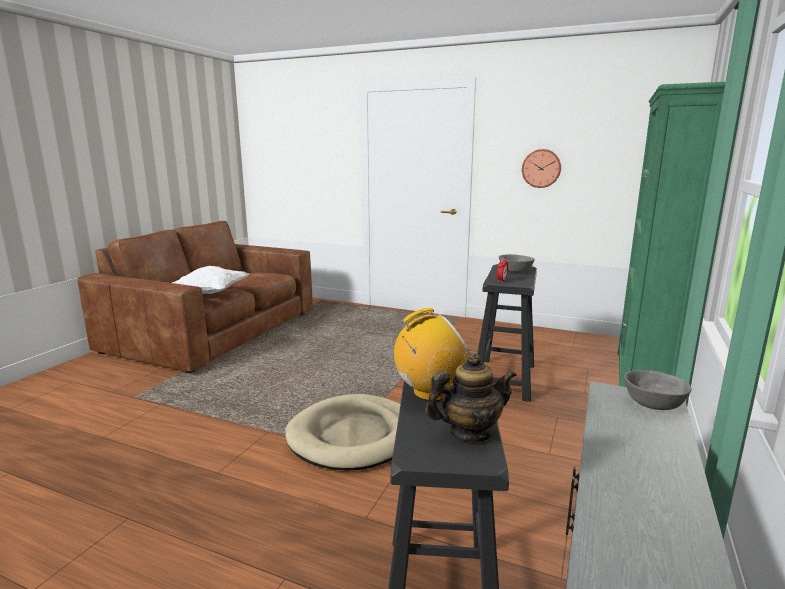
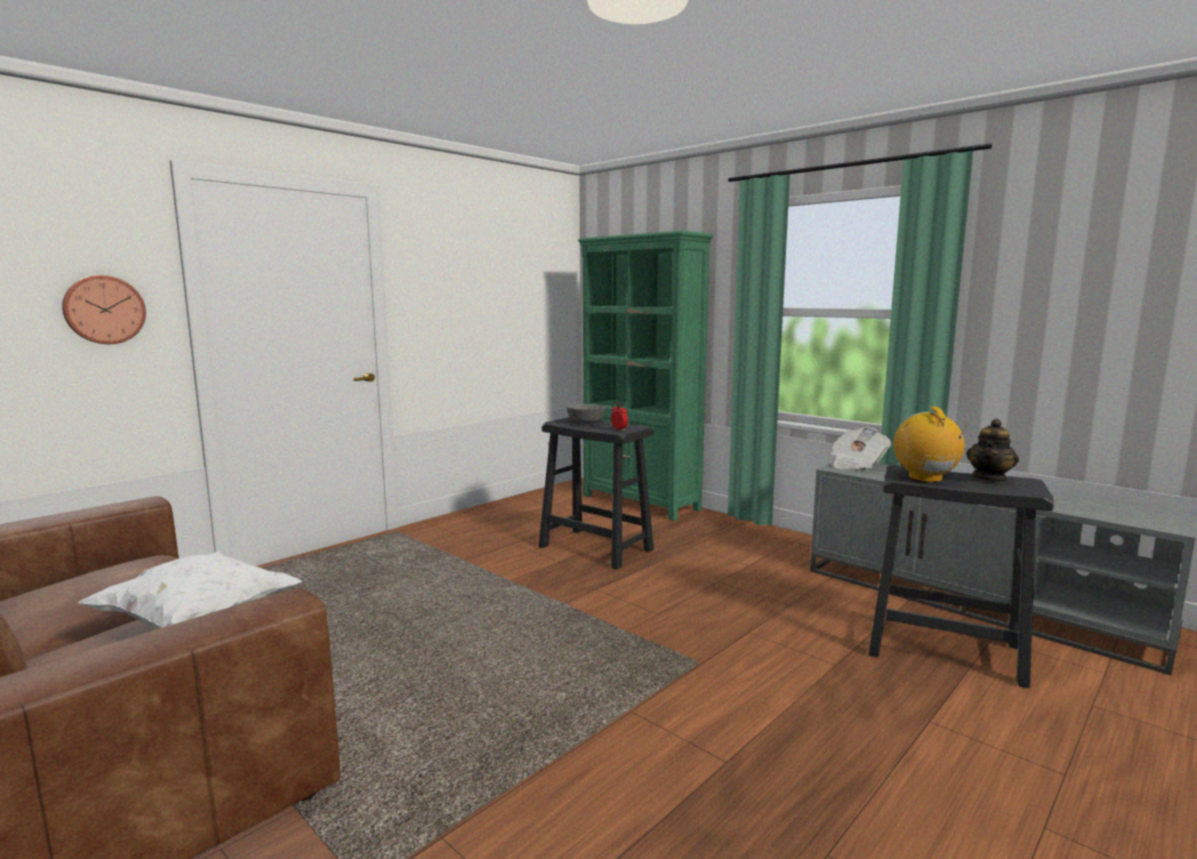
camera: 70 degrees left, 5 degrees down
(354, 436) = (676, 648): beige dog bed -> none
(469, 432) = (990, 478): teapot -> teapot turned 150 degrees counterclockwise
(541, 168) = (464, 309): wall clock -> wall clock (104, 310)
(653, 403) = (856, 464): grey bowl -> newspaper

